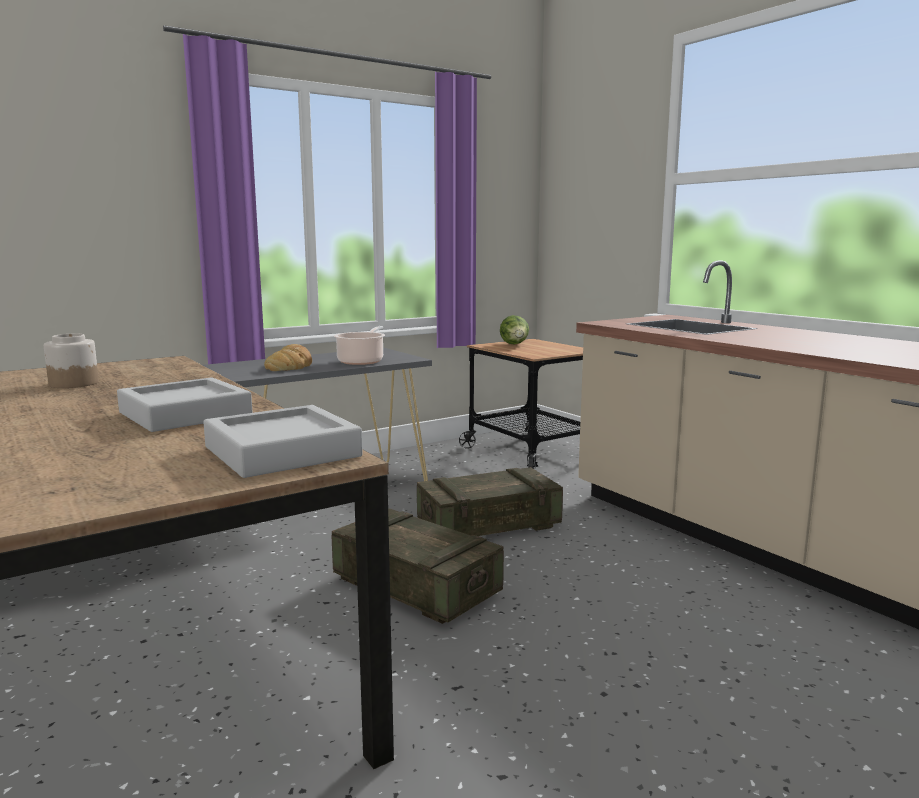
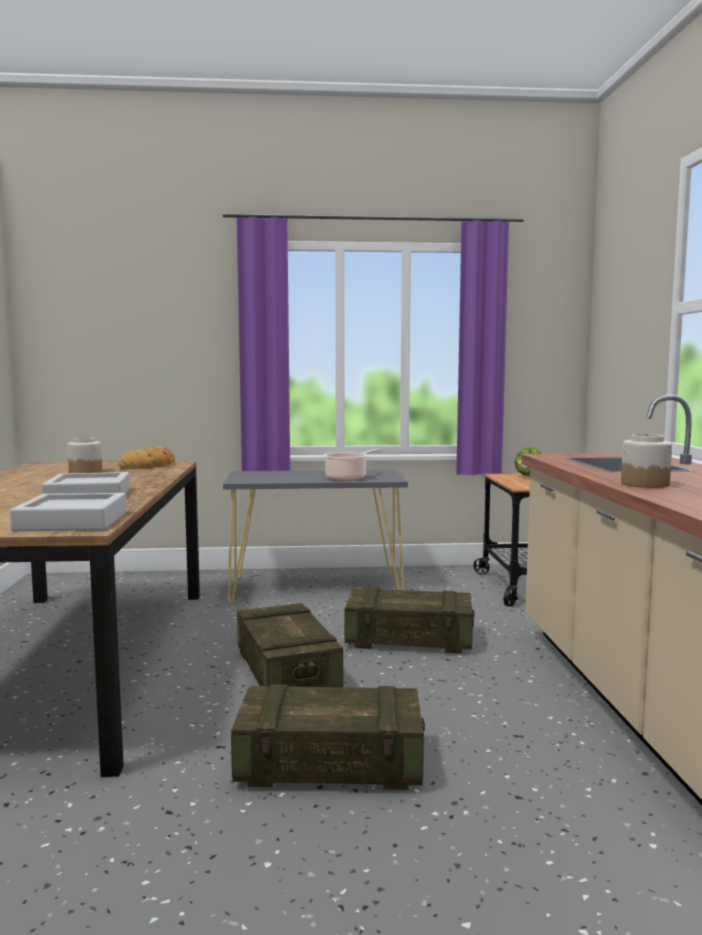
camera: 30 degrees right, 5 degrees down
(290, 366) = (287, 477): bread -> bread (150, 465)
(585, 669) = (330, 765): none -> crate
(775, 343) = (644, 484): none -> jar

